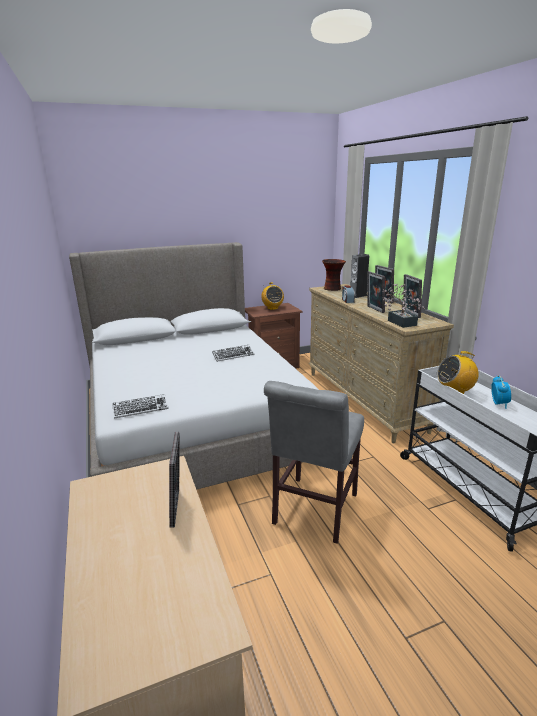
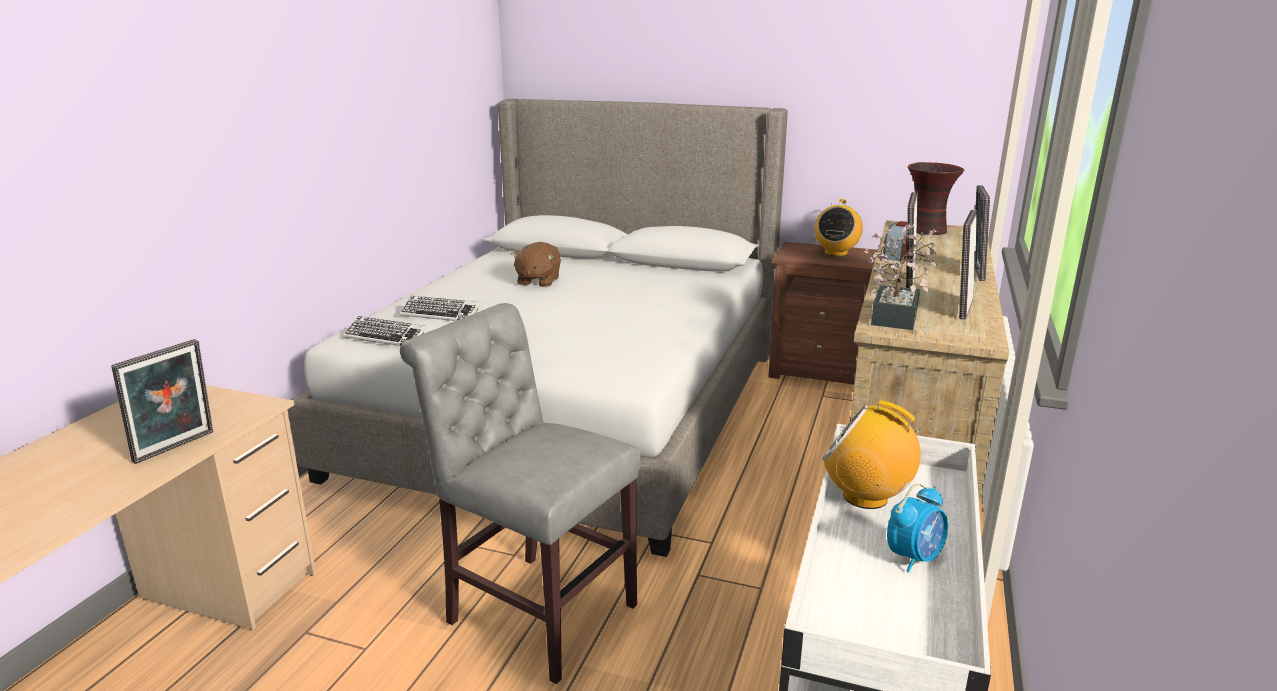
camera: 40 degrees right, 0 degrees up
(161, 356) = (538, 281): none -> brown plush toy
(233, 355) = (630, 309): keyboard -> keyboard (441, 314)
(313, 512) = (534, 610): grey chair -> grey chair turned 60 degrees clockwise
(358, 295) = (946, 252): speaker -> none

